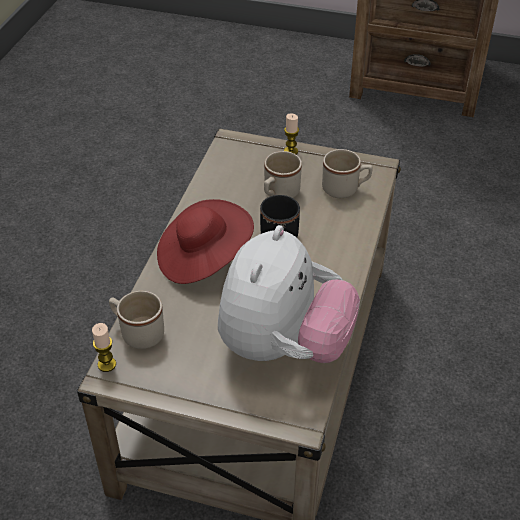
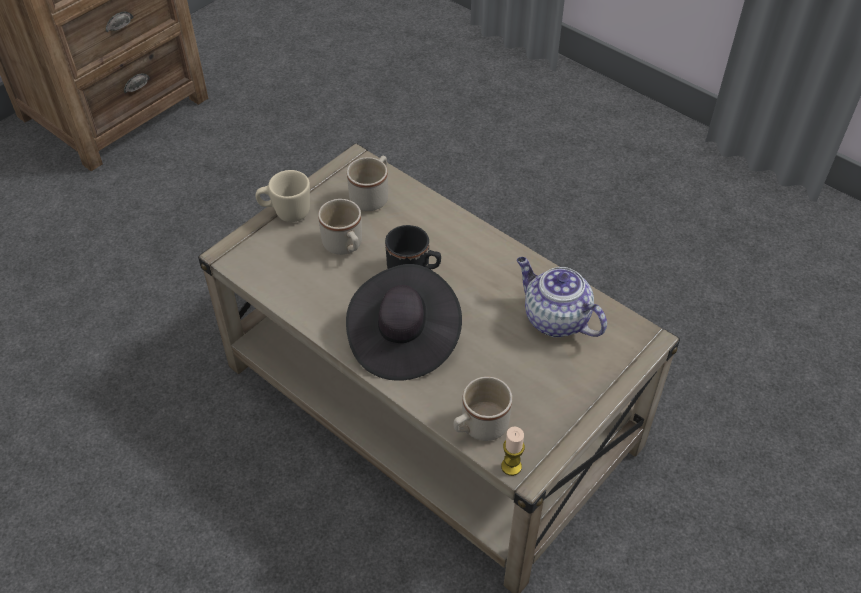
camera: 65 degrees left, 5 degrees up
(203, 258) = (403, 339): red hat -> black hat
(284, 346) = (554, 319): plush toy -> teapot
(291, 151) = (286, 213): candle -> beige mug

